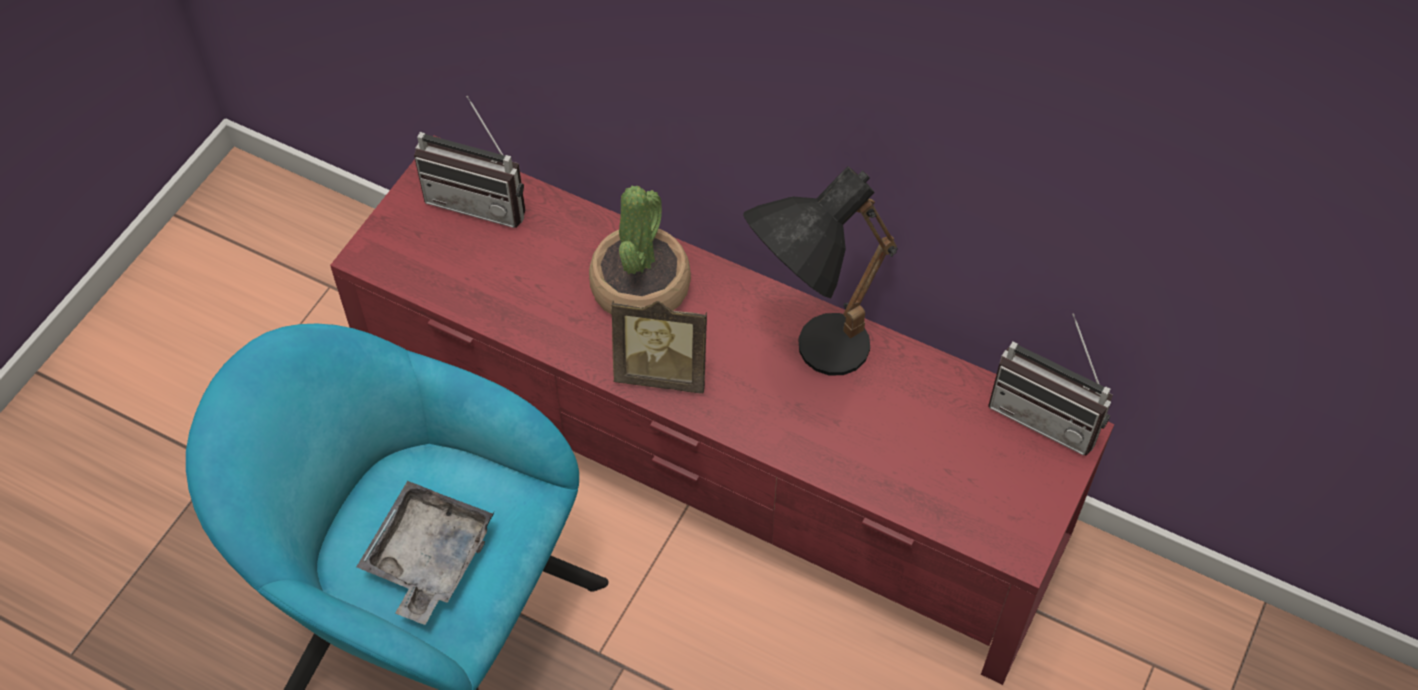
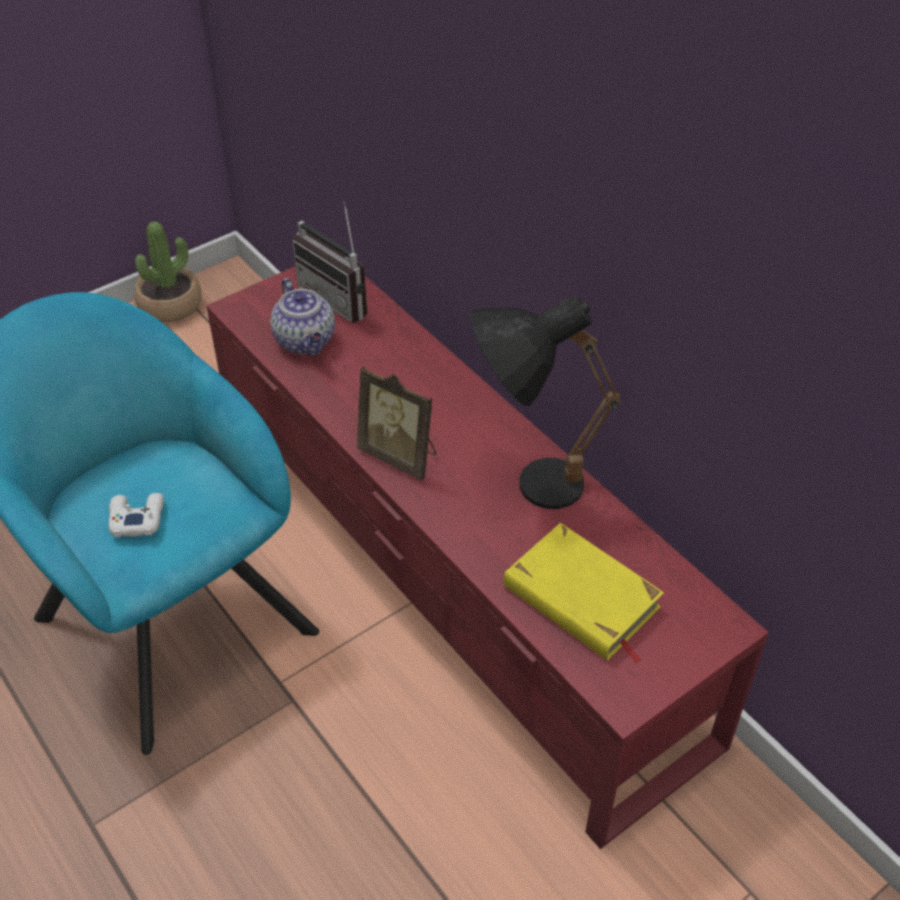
camera: 25 degrees right, 10 degrees down
(428, 558) = (137, 518): grey tray -> white game controller
(476, 270) = (306, 341): none -> teapot
(640, 287) = (421, 392): potted plant -> potted plant (170, 305)
(928, 460) = (581, 598): none -> yellow book
(1049, 414) = (711, 602): radio -> none

